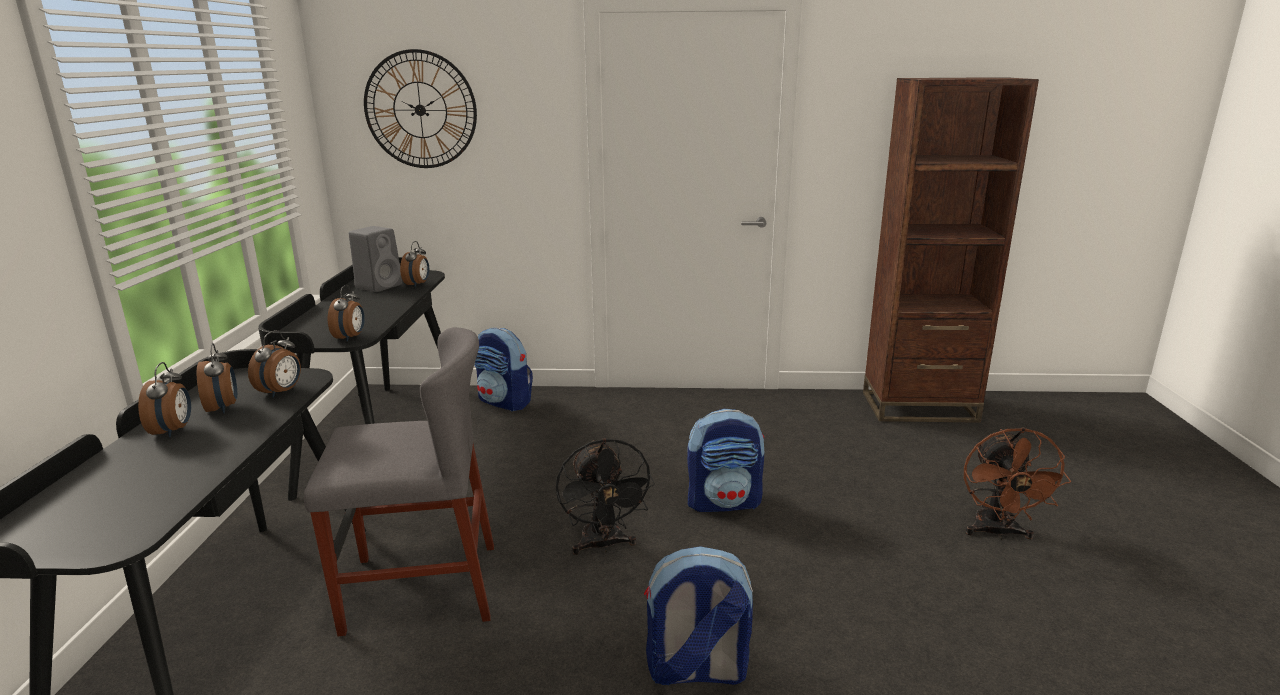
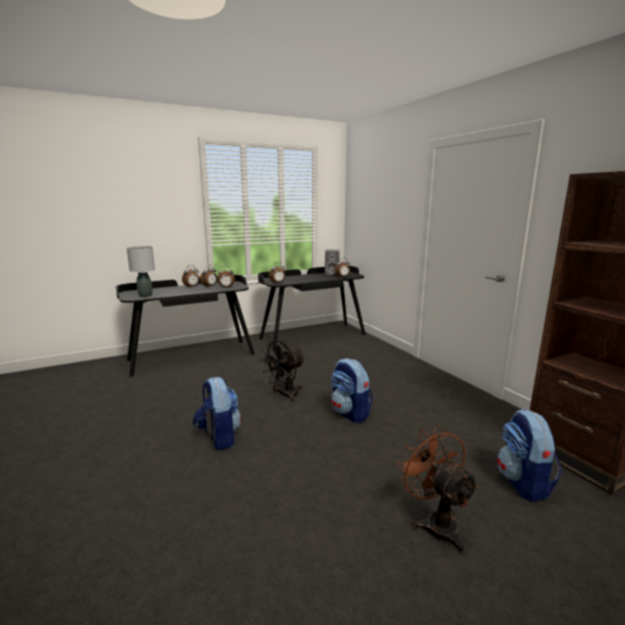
camera: 60 degrees right, 5 degrees down
(137, 514) = (145, 296): none -> grey table lamp
(420, 110) = (370, 201): wall clock -> none
(421, 588) = (230, 373): grey chair -> none
(505, 402) = (368, 344): backpack -> backpack (523, 483)
(997, 533) = (435, 522): brown fan -> brown fan turned 90 degrees clockwise

